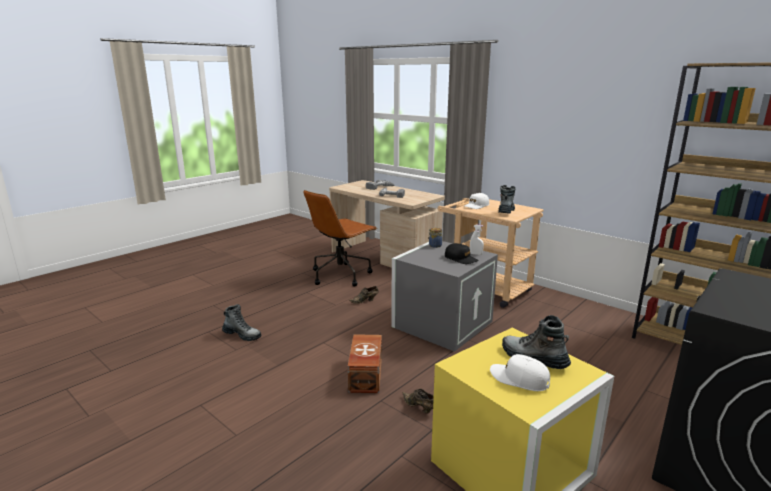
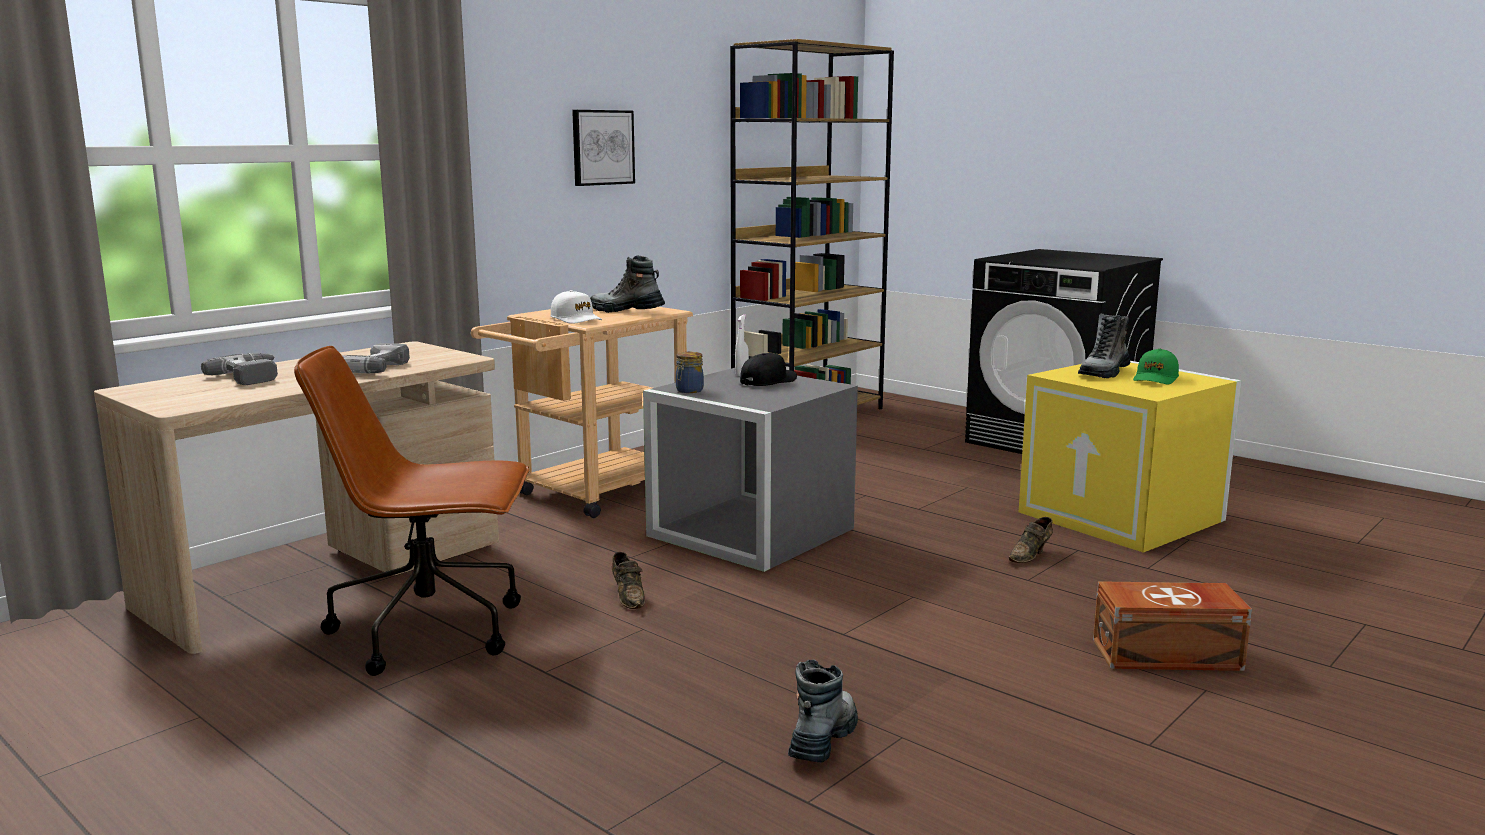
camera: 90 degrees left, 5 degrees down
(341, 275) = (432, 630): brown office chair -> brown office chair turned 135 degrees clockwise
(364, 375) = (958, 592): brown storage box -> brown storage box (1169, 655)
(519, 379) = (1155, 379): white cap -> green cap
(572, 129) = (602, 147): none -> picture

